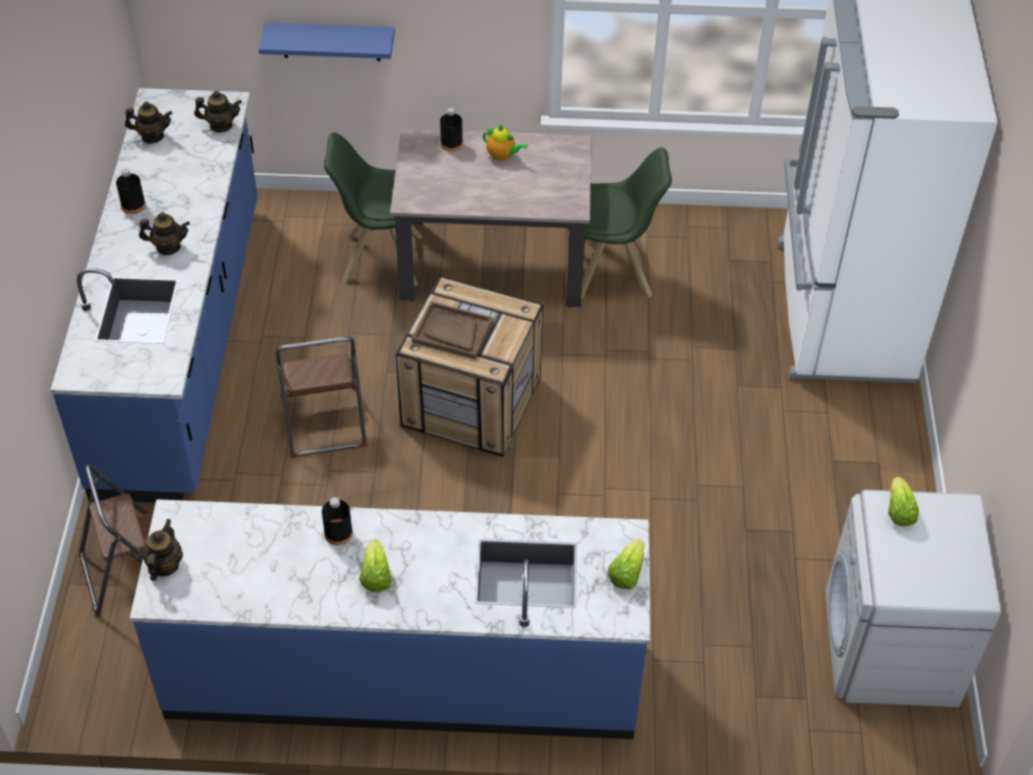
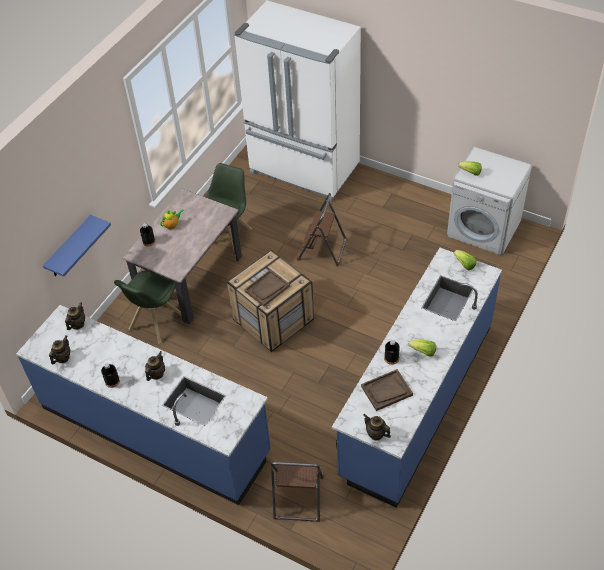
camera: 60 degrees left, 0 degrees up
(262, 550) = (386, 391): none -> brown tray
(323, 423) = (250, 383): brown step ladder -> brown step ladder (324, 250)

